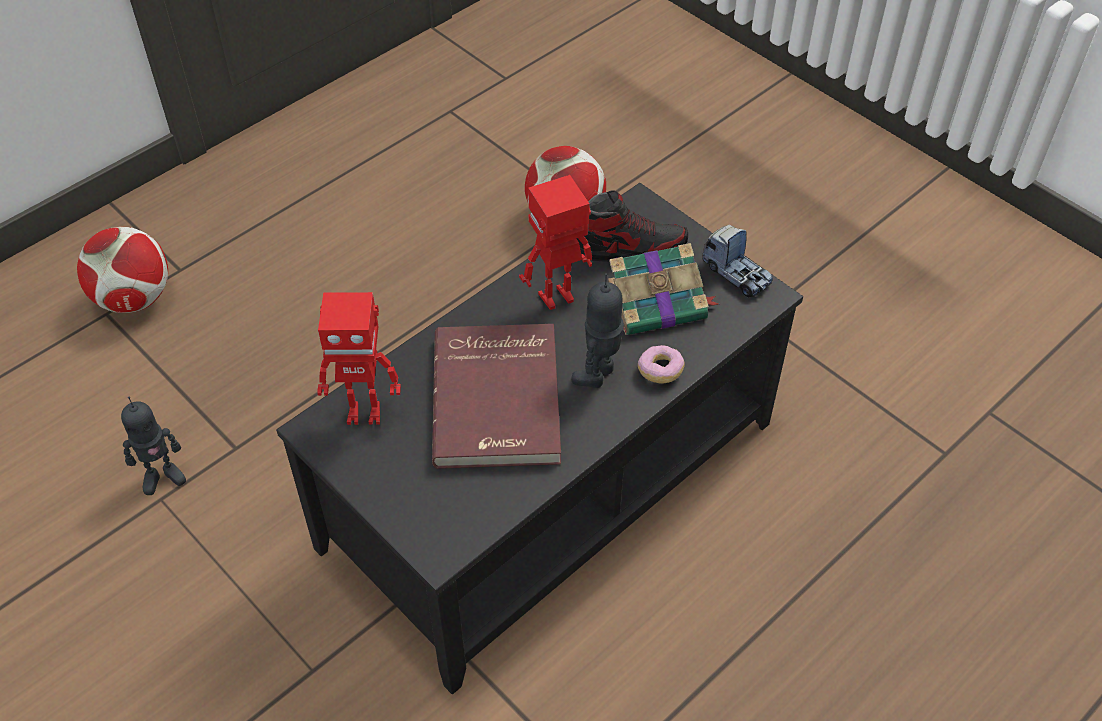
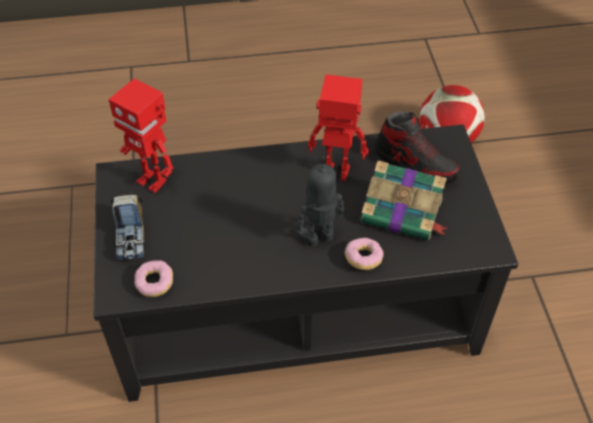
camera: 35 degrees right, 0 degrees up
(134, 298) = (152, 65): football -> none
(162, 476) = (83, 173): toy robot -> none
(471, 517) = (155, 283): none -> donut
(500, 399) = (240, 218): red book -> none
(736, 274) = (479, 221): toy truck -> toy truck (131, 237)

